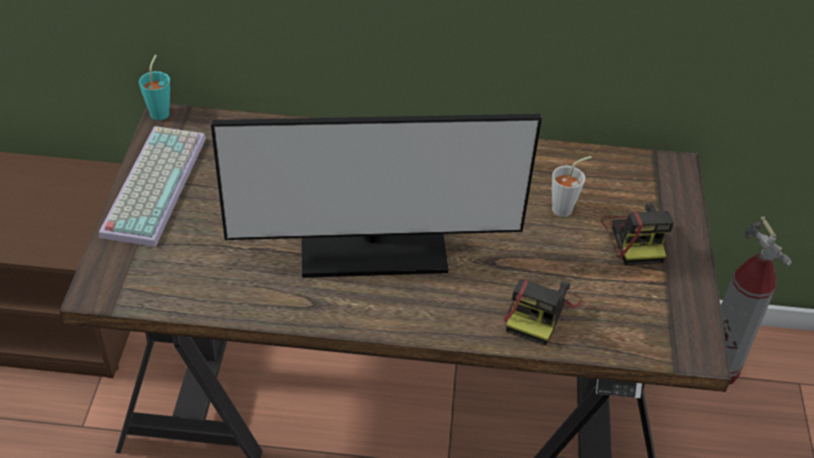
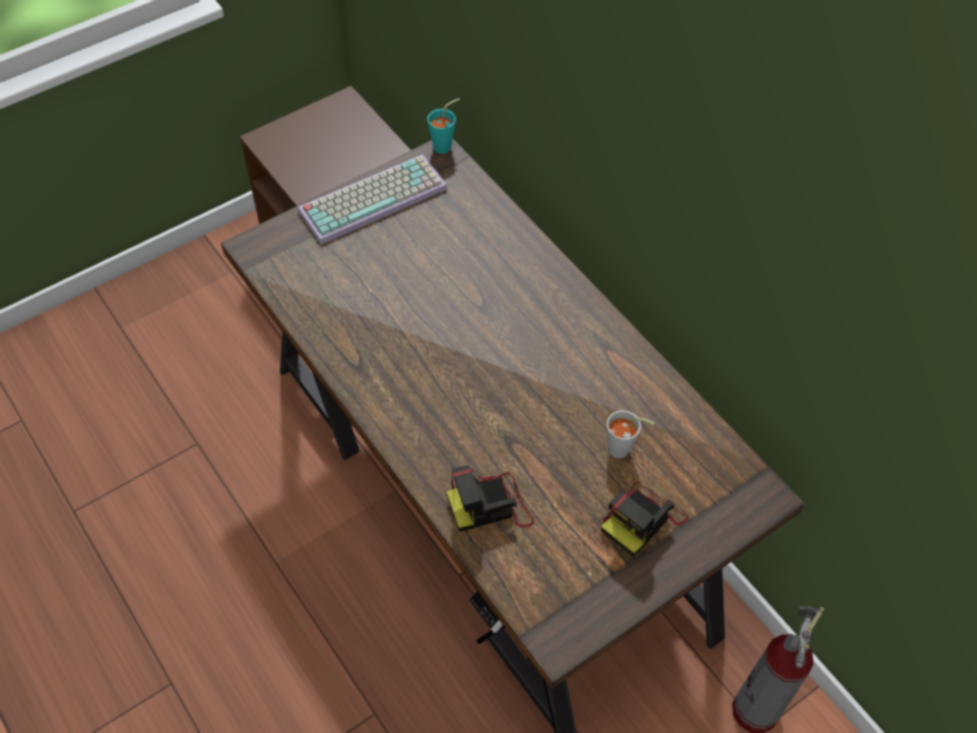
camera: 50 degrees right, 10 degrees up
(373, 250) = (444, 362): monitor -> none

